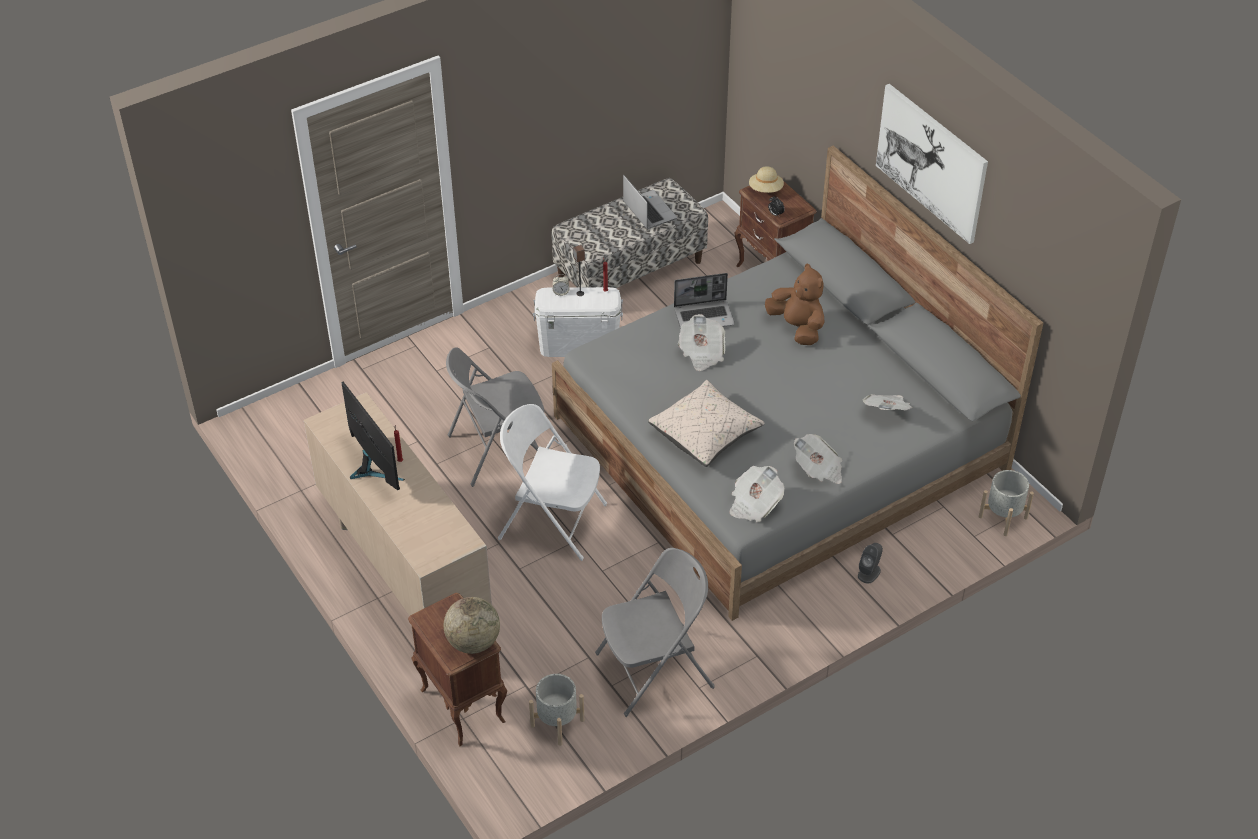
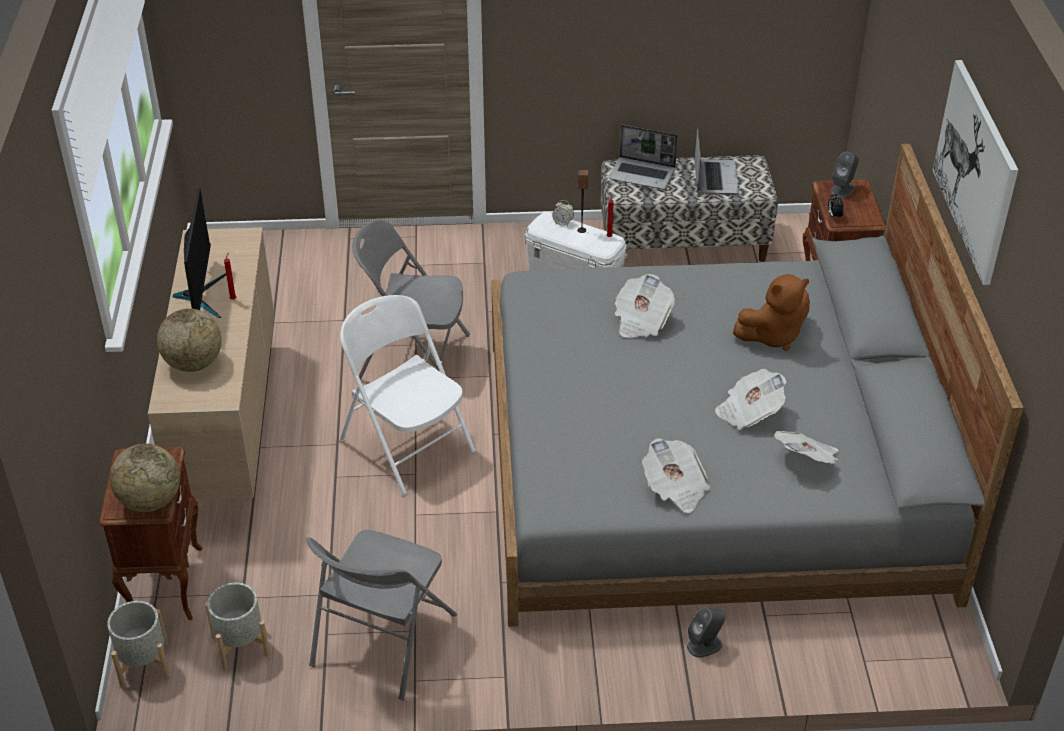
camera: 30 degrees right, 5 degrees down
(418, 524) = (193, 363): none -> globe
(654, 670) = (383, 640): grey chair -> grey chair turned 105 degrees clockwise
(704, 316) = (677, 288): laptop -> laptop (643, 174)
(705, 434) = (579, 402): beige pillow -> none
(754, 504) = (571, 494): newspaper -> newspaper (749, 412)
(766, 189) = (843, 189): beige hat -> grey speaker
(797, 327) = (772, 335): brown plush toy -> brown plush toy turned 75 degrees clockwise
(1003, 517) = (917, 655): grey planter -> grey planter (144, 665)

